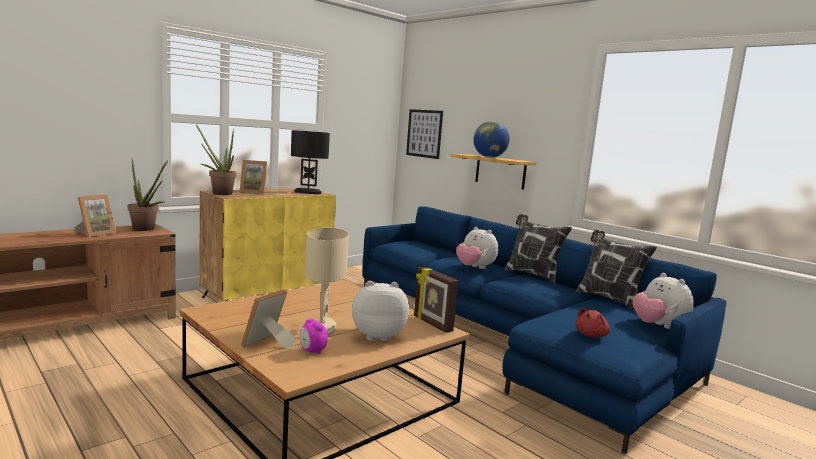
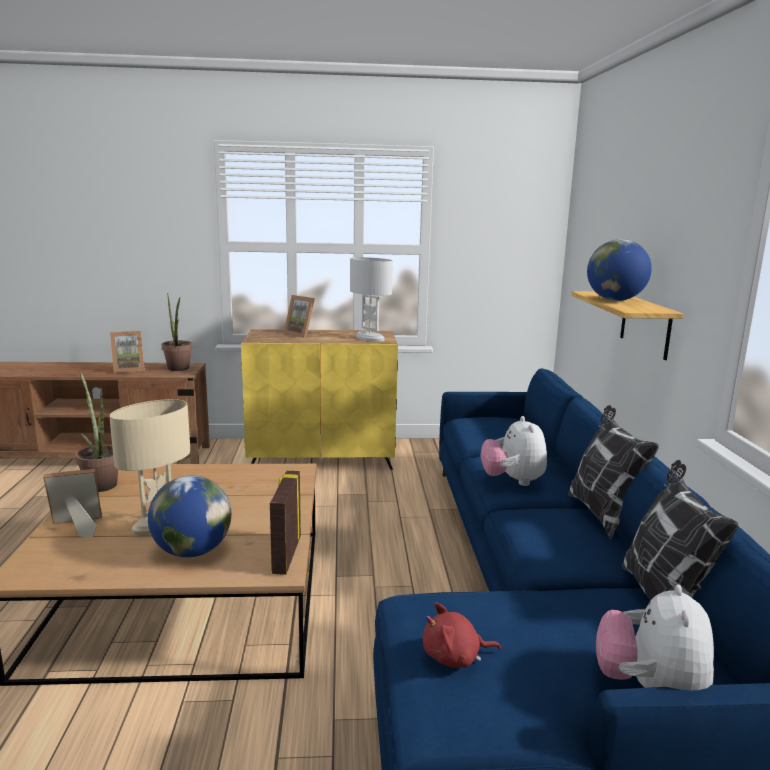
camera: 40 degrees right, 5 degrees up
(218, 193) = (258, 334): potted plant -> potted plant (100, 483)
(308, 192) = (370, 338): black table lamp -> white table lamp
(312, 351) = (93, 549): alarm clock -> none
(378, 336) = (192, 551): plush toy -> globe
(424, 133) = (583, 255): picture -> none

